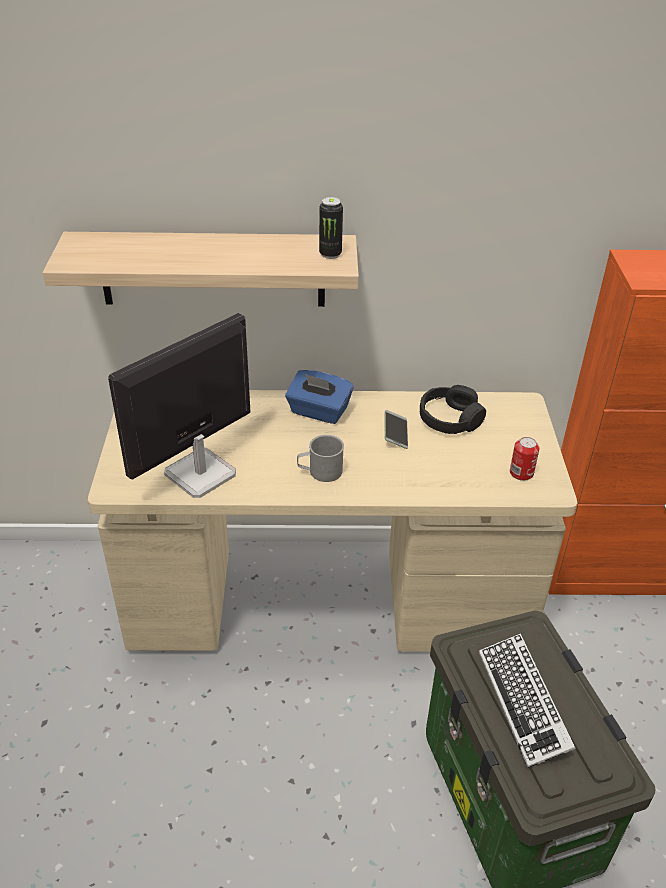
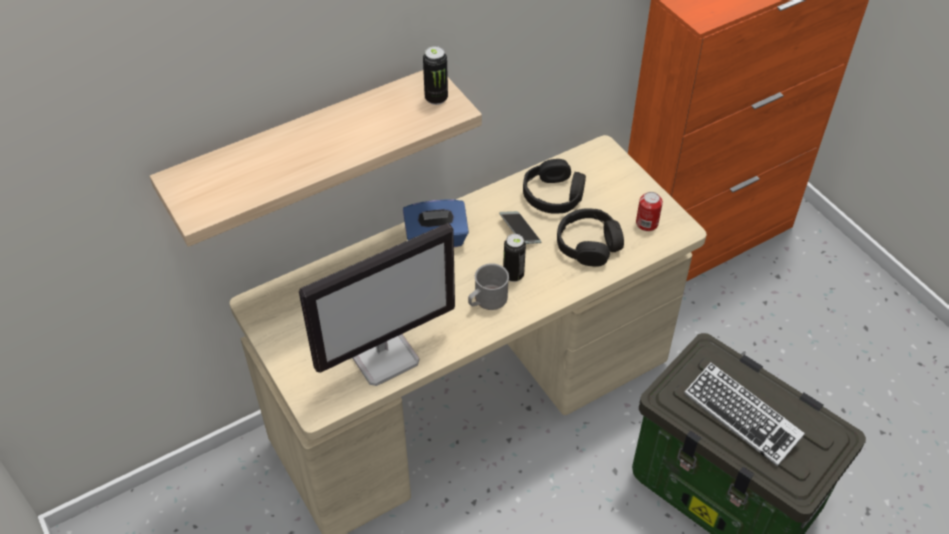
camera: 30 degrees left, 10 degrees up
(199, 475) = (384, 355): monitor -> monitor turned 135 degrees counterclockwise
(360, 463) = (513, 275): none -> can
(450, 467) = (588, 244): none -> black headphones

